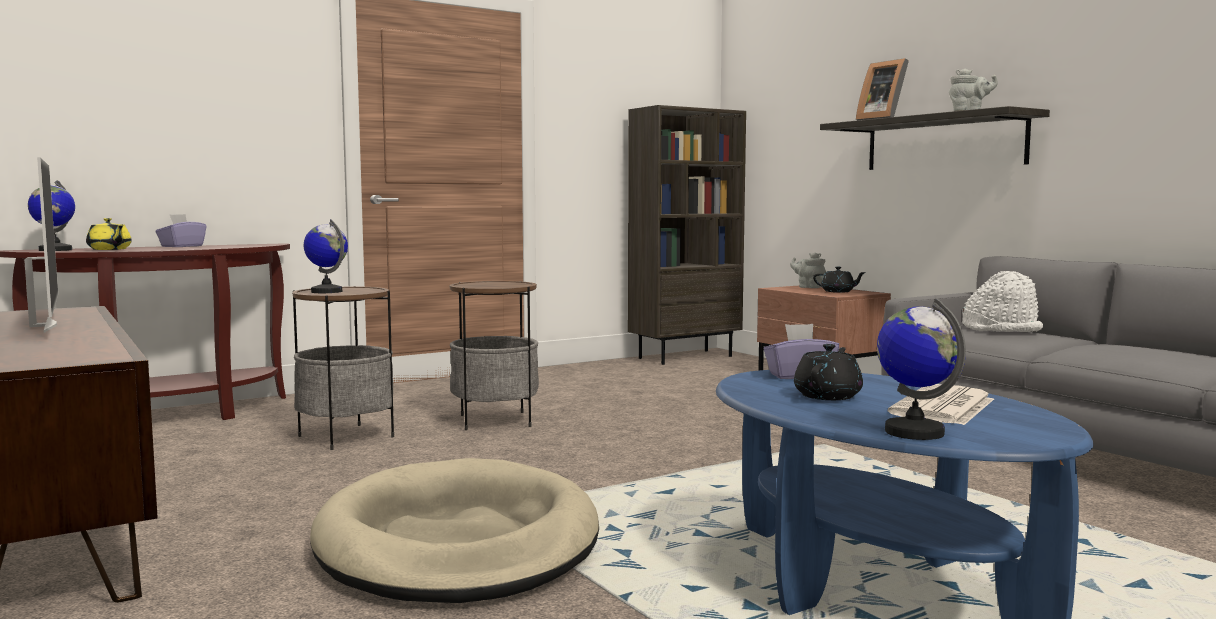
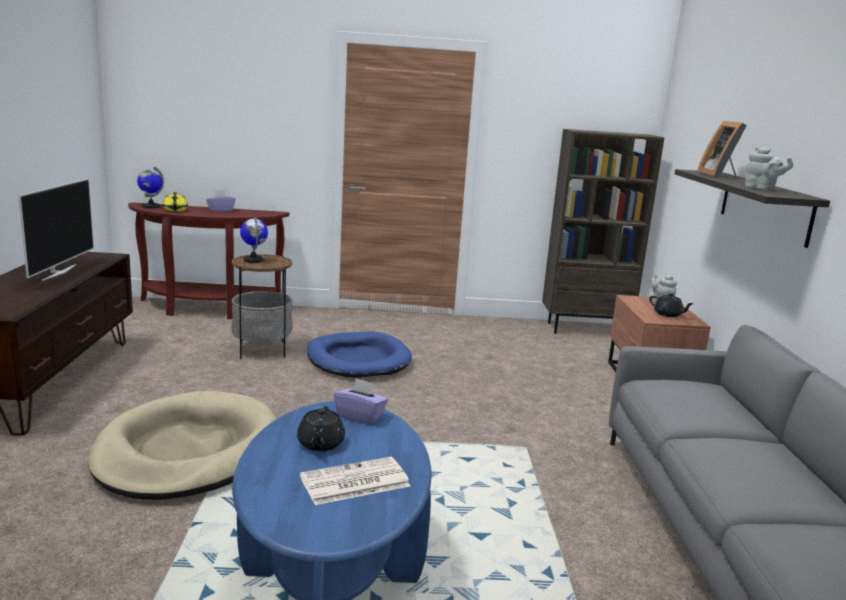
camera: 30 degrees right, 10 degrees up
(495, 421) = (358, 359): side table -> blue dog bed
(828, 396) = (320, 444): black teapot -> black teapot turned 120 degrees clockwise
(914, 432) = (268, 500): globe -> none
(1002, 329) = (701, 398): white hat -> none

